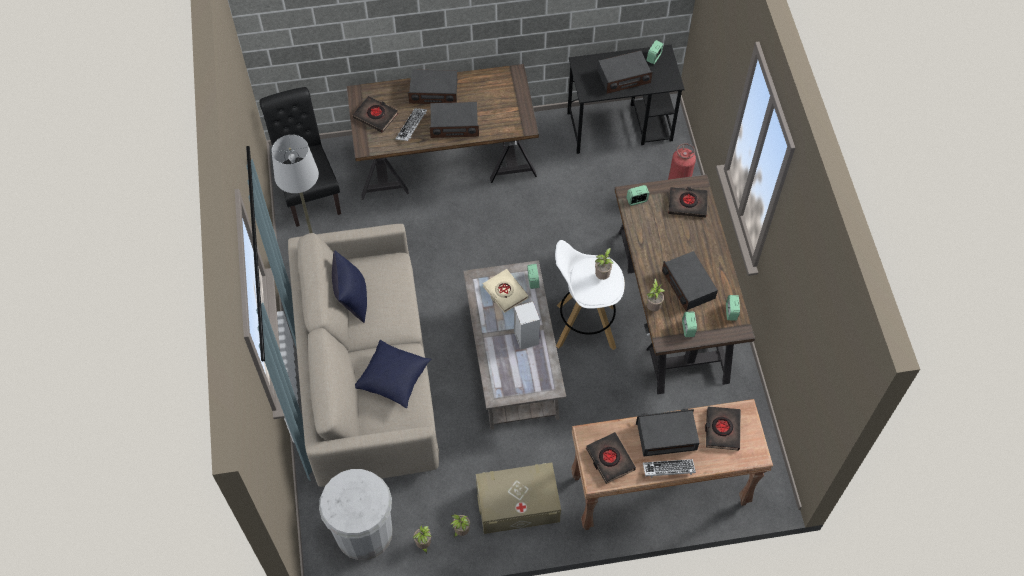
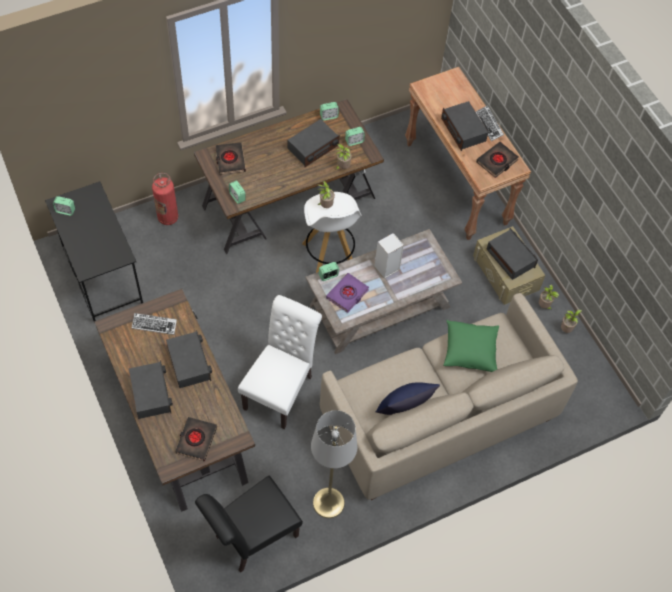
camera: 110 degrees left, 0 degrees up
(364, 533) = (576, 375): white trash can -> none
(393, 379) = (470, 351): blue pillow -> green pillow
(411, 126) = (201, 402): keyboard -> keyboard (154, 325)
(446, 246) = (281, 389): none -> white chair
(505, 292) = (347, 294): beige book -> purple book
(623, 77) = (96, 230): radio -> radio (510, 258)
(722, 429) = (443, 98): black book -> none

